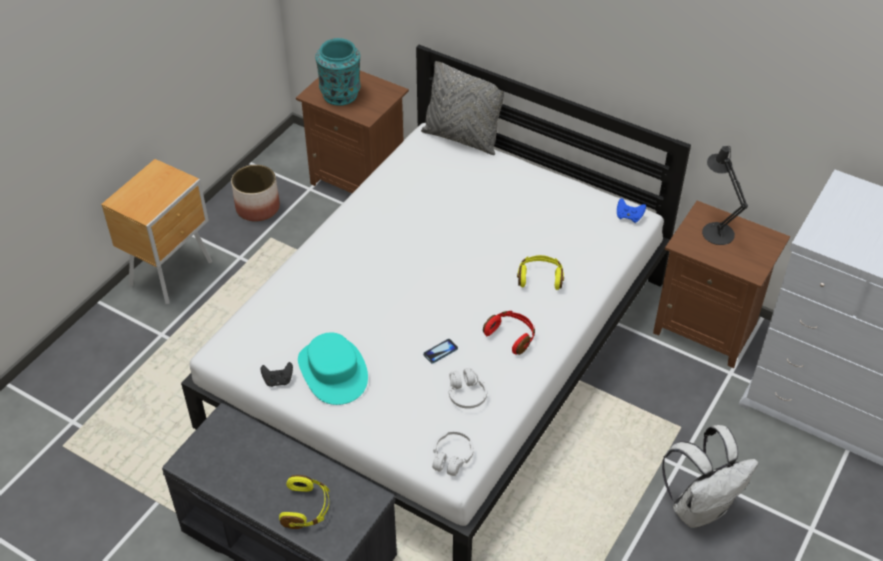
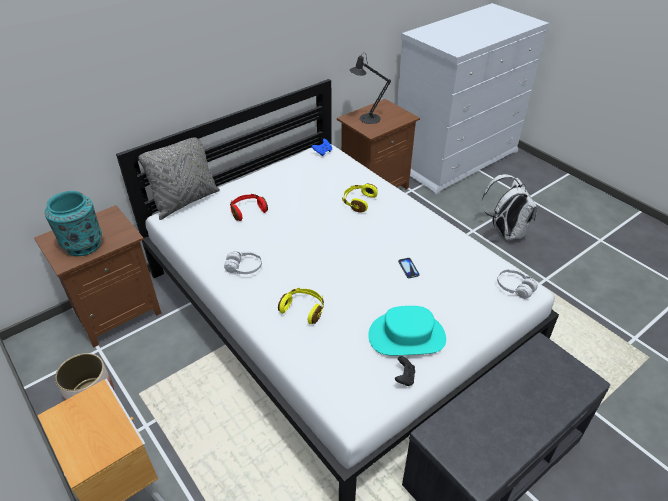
camera: 70 degrees left, 5 degrees down
(306, 508) = (548, 391): yellow headphones -> yellow headphones (303, 309)
(466, 394) = (455, 265): white headphones -> white headphones (244, 267)
(511, 336) = (407, 229): red headphones -> red headphones (248, 211)

